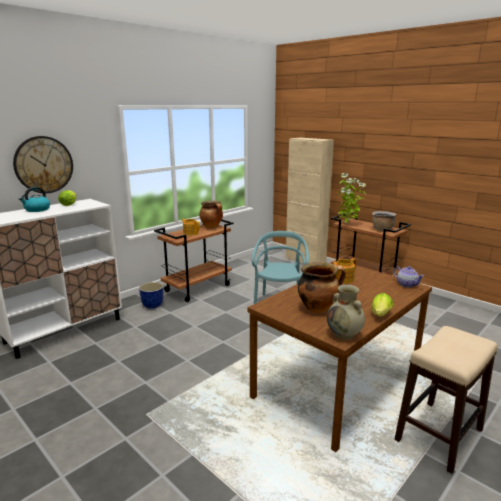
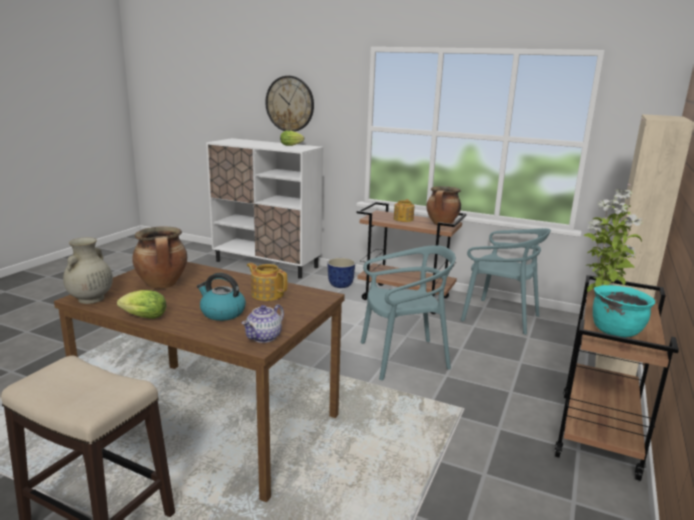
camera: 70 degrees right, 0 degrees up
(37, 210) = (265, 143): kettle -> kettle (222, 313)
(245, 270) = (500, 317): none -> turquoise chair
(382, 230) = (615, 331): brown cooking pot -> turquoise cooking pot

